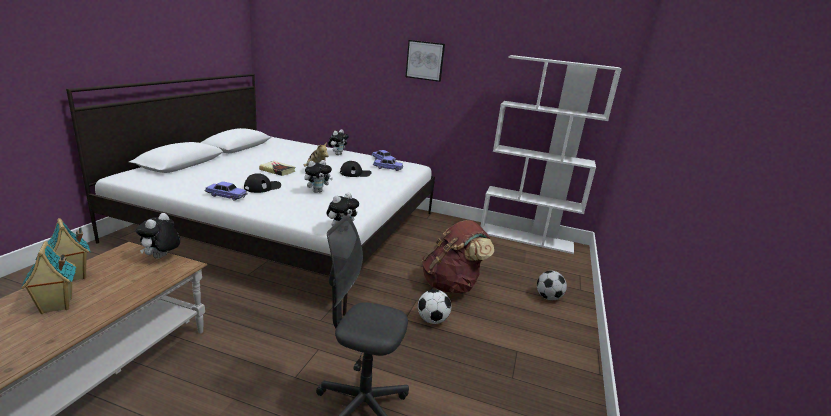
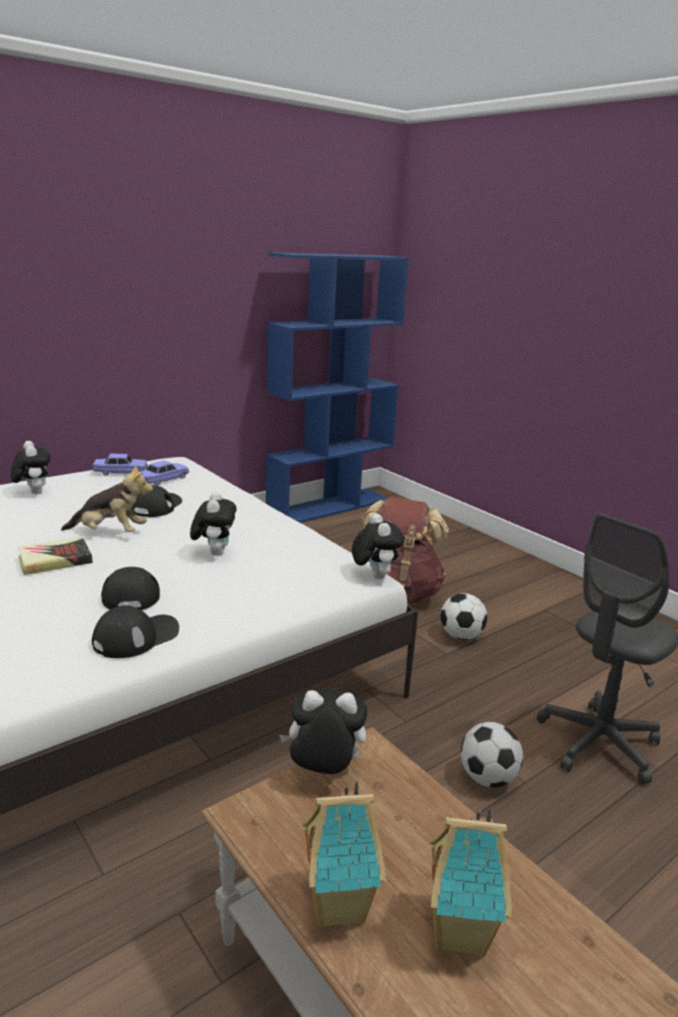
camera: 55 degrees left, 0 degrees up
(161, 258) = (322, 772): plush toy -> plush toy turned 135 degrees clockwise
(226, 196) = (136, 637): toy car -> black cap
(425, 60) = (134, 276): picture -> none
(526, 238) = (329, 506): white bookcase -> blue bookcase
(548, 298) = (463, 552): football -> football (488, 778)

